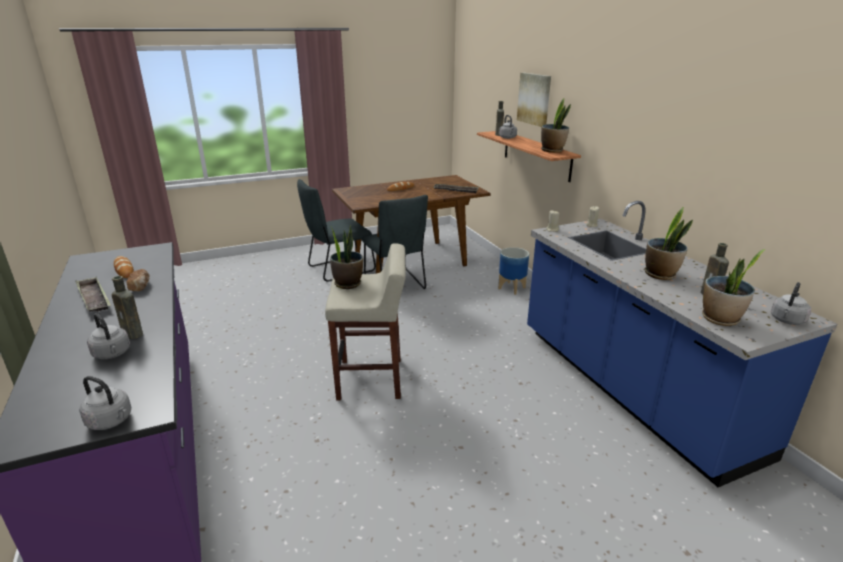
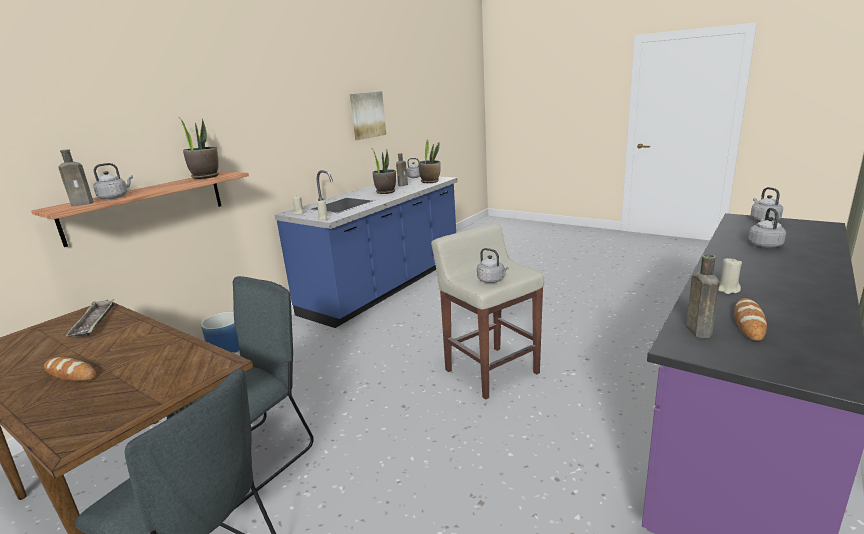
camera: 120 degrees left, 5 degrees down
(94, 299) = (792, 294): tray -> none
(133, 334) = (744, 251): brown bottle -> brown bottle (697, 330)
(140, 286) = (728, 290): bread -> beige candle
(347, 283) = (492, 280): potted plant -> grey kettle
(534, 99) = (108, 134): picture -> picture (367, 115)

